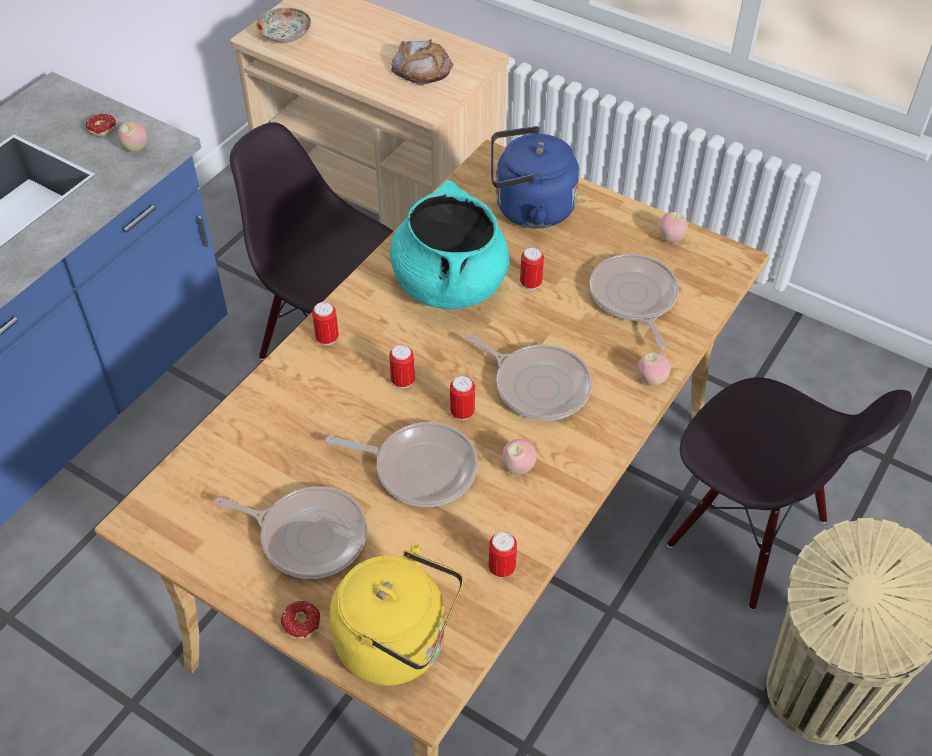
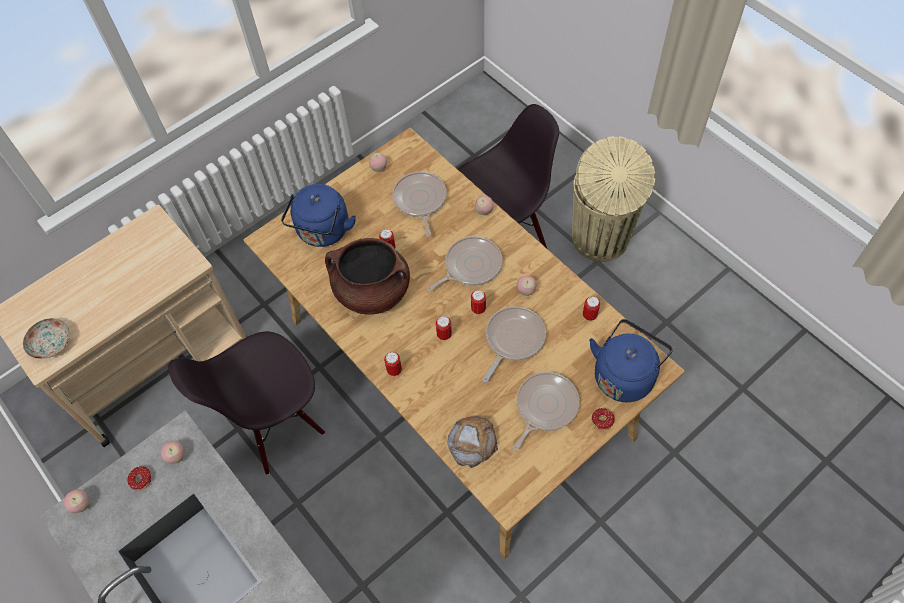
camera: 70 degrees left, 10 degrees up
(66, 96) = (82, 505): none -> apple
(398, 643) = (624, 374): yellow kettle -> blue kettle
(422, 68) = (145, 260): bread -> bread (472, 442)
(449, 284) = (372, 292): turquoise cooking pot -> brown cooking pot
(633, 298) = (420, 201): frying pan -> frying pan turned 75 degrees clockwise

